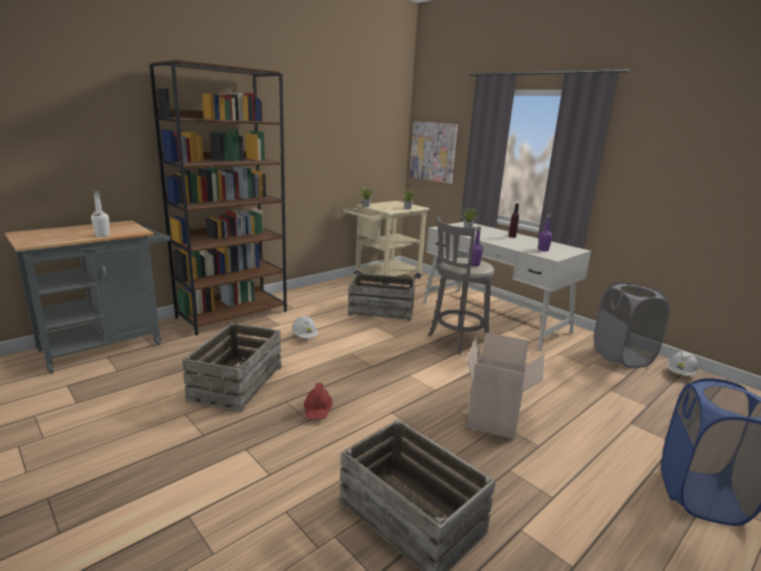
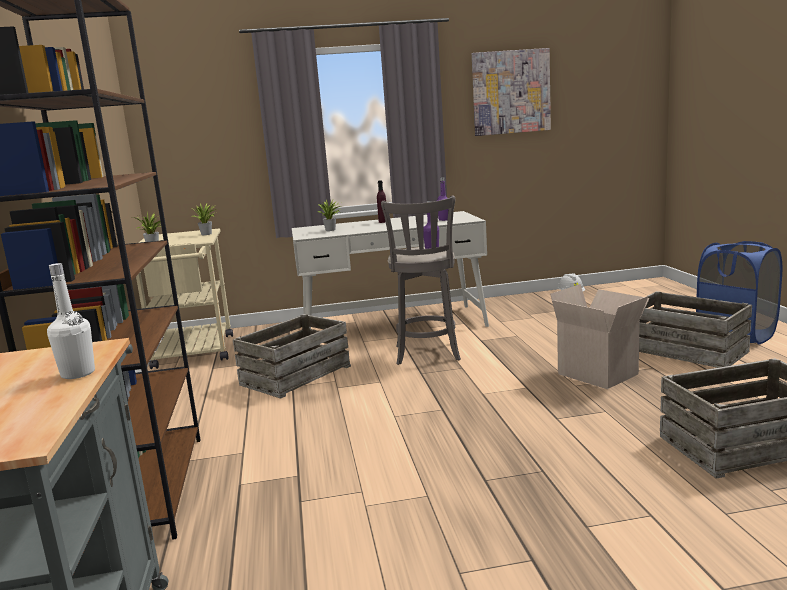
camera: 55 degrees left, 5 degrees down
(236, 382) = (398, 514): crate -> crate (685, 352)
(304, 336) = (309, 438): white hard hat -> none
(318, 410) = (523, 461): red hard hat -> none
(433, 151) = (188, 148): picture -> picture (511, 92)
(622, 356) = (528, 303): grey laundry basket -> none

